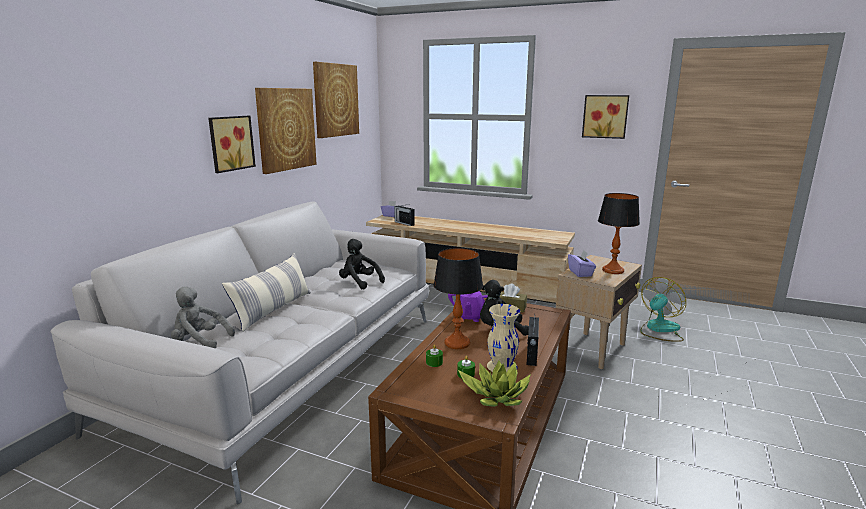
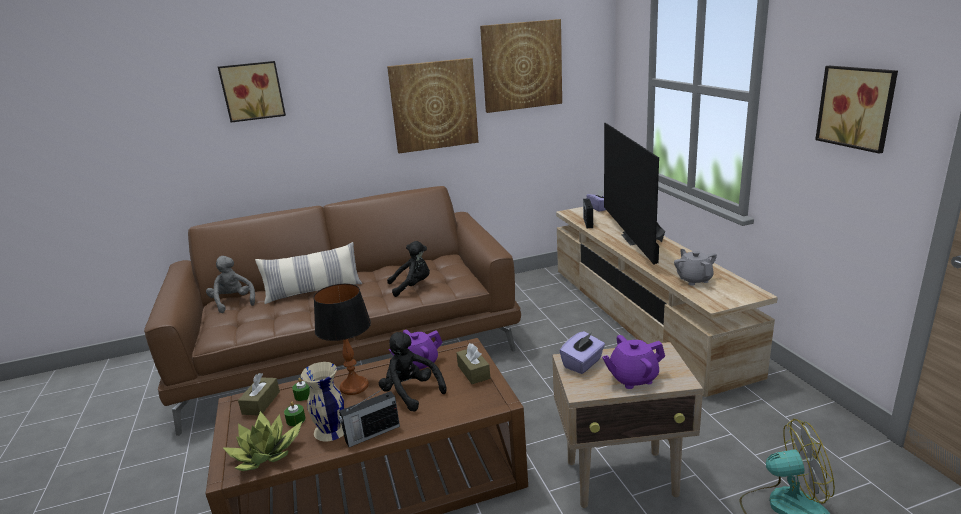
camera: 50 degrees right, 5 degrees up
(230, 143) = (354, 123): picture -> picture (252, 91)
(290, 367) = (351, 346): grey sofa -> brown sofa
(359, 282) = (412, 286): black plush toy -> black plush toy turned 75 degrees clockwise
(415, 379) = (261, 403): none -> brown tissue box
(453, 225) = (636, 239): none -> television
(527, 234) = (694, 279): none -> grey teapot
(612, 270) = (632, 378): table lamp -> purple teapot

